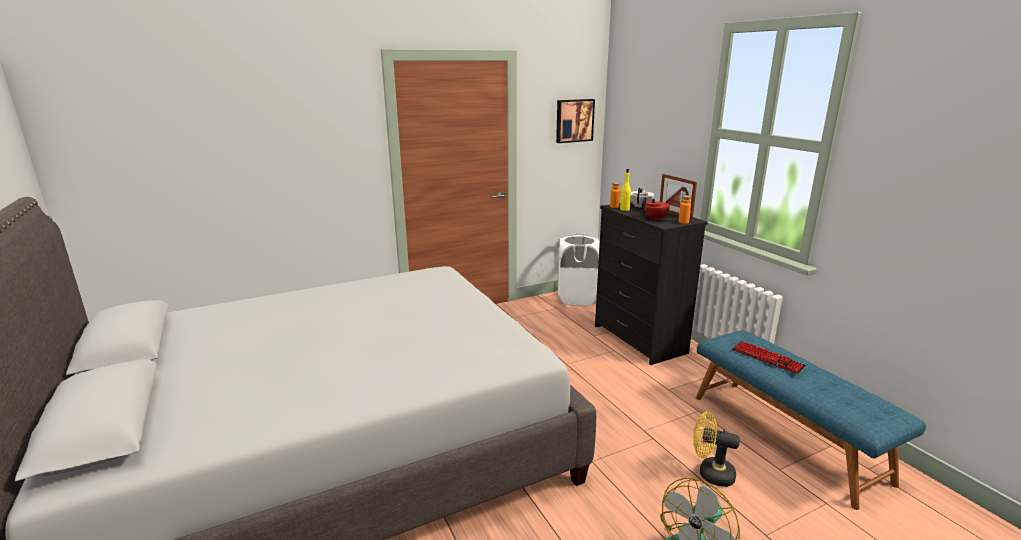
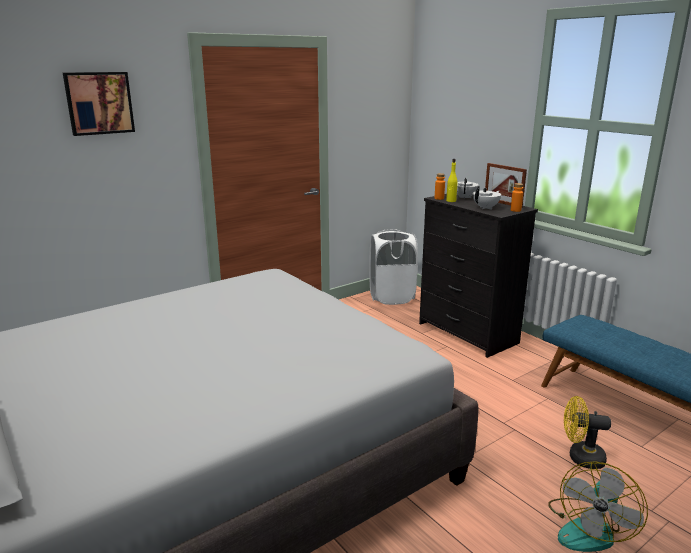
camera: 10 degrees left, 0 degrees up
(574, 120) = (383, 111): picture -> picture (99, 103)
(655, 218) = (486, 208): red teapot -> white teapot
(767, 358) = (616, 339): keyboard -> none

